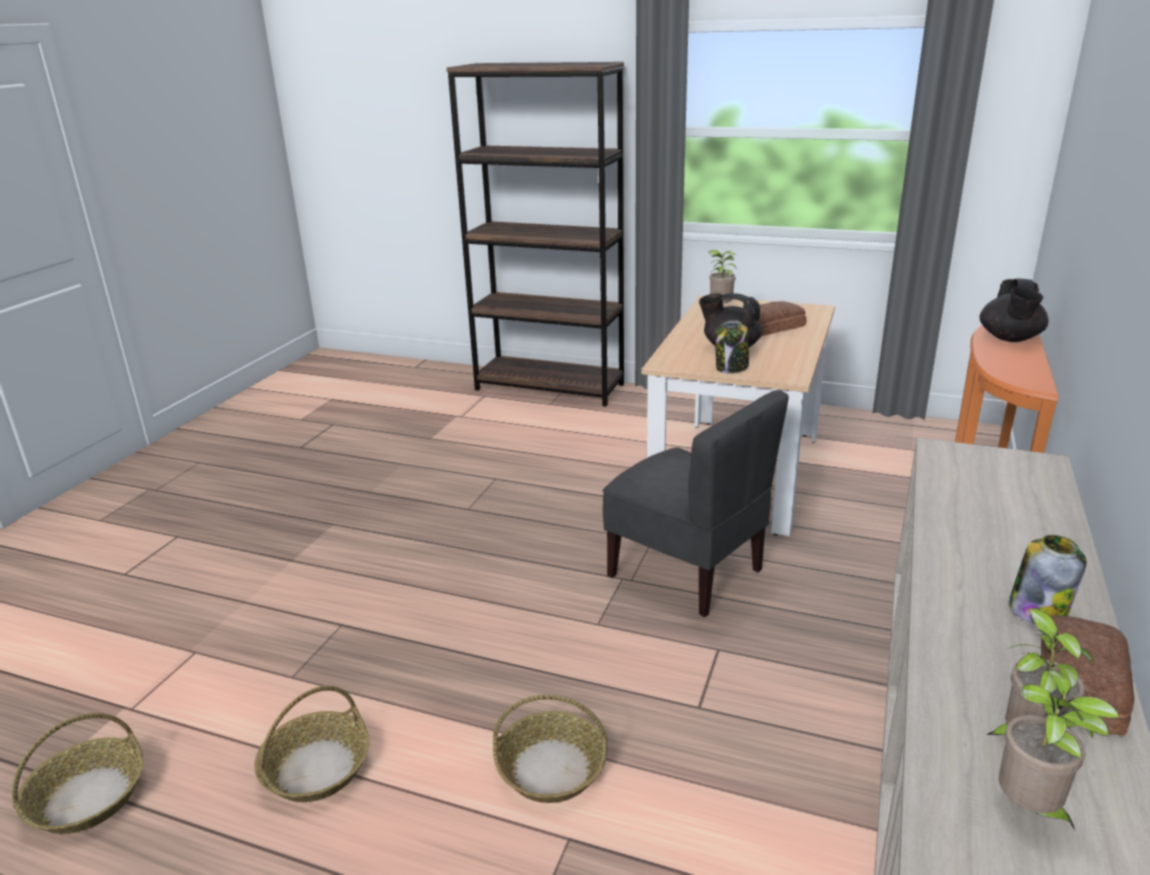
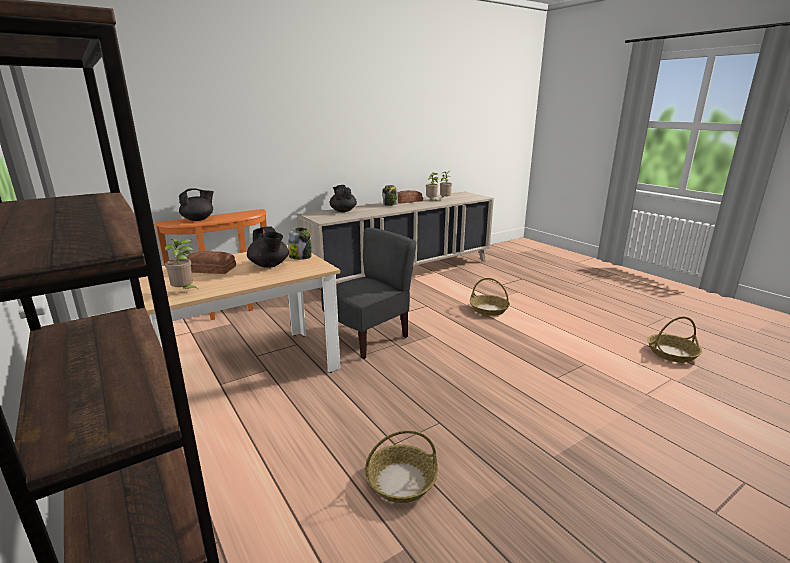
camera: 145 degrees left, 5 degrees down
(316, 767) = (573, 333): basket -> basket (400, 481)
(687, 572) = (368, 337): grey chair -> grey chair turned 60 degrees clockwise
(1029, 508) = (343, 211): none -> black teapot

